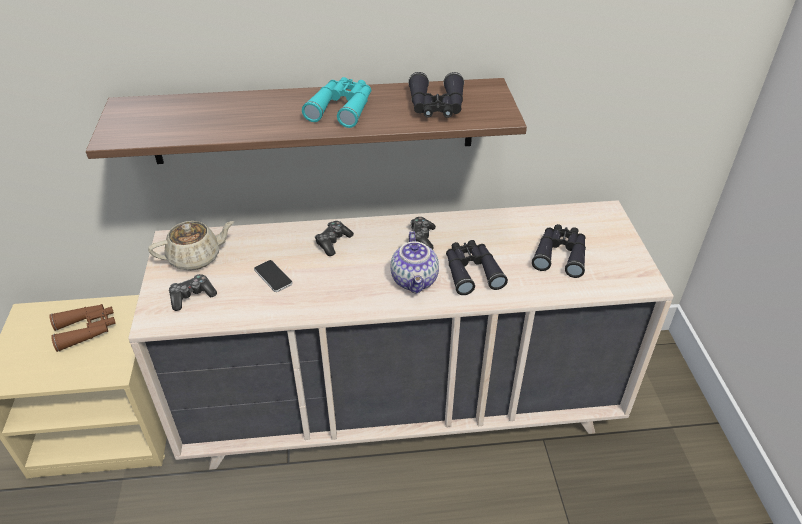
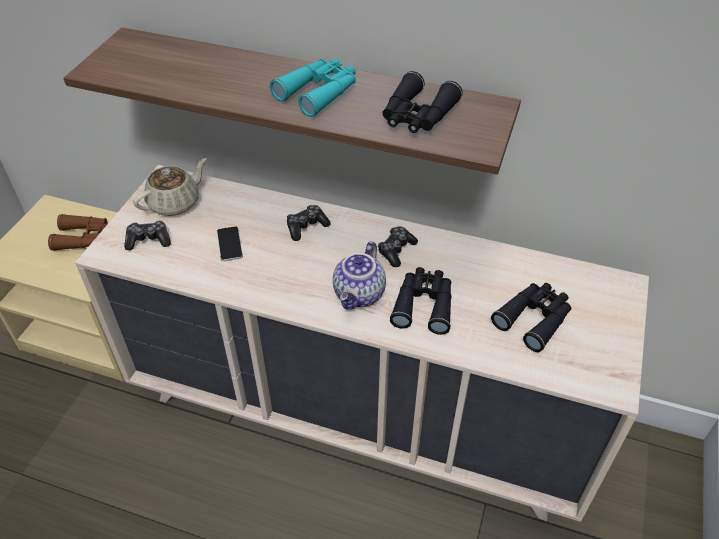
camera: 25 degrees right, 5 degrees up
(196, 258) = (175, 203): beige teapot -> beige teapot turned 45 degrees counterclockwise

